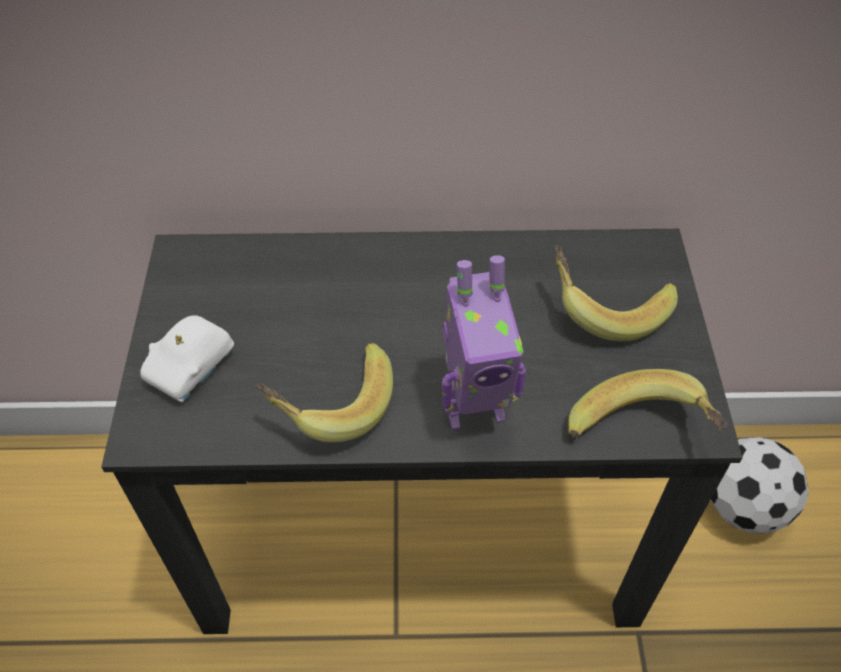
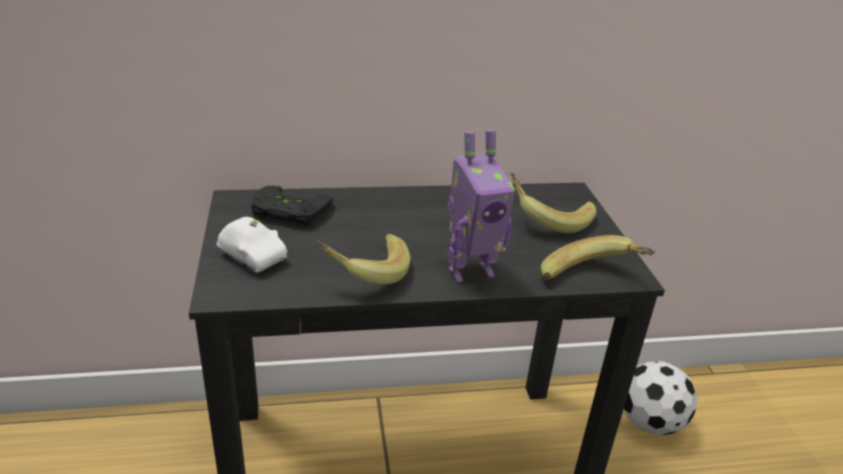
camera: 10 degrees left, 20 degrees down
(192, 368) = (253, 257): white toy car -> white toy car turned 75 degrees counterclockwise
(247, 283) = (288, 213): none -> black game controller

